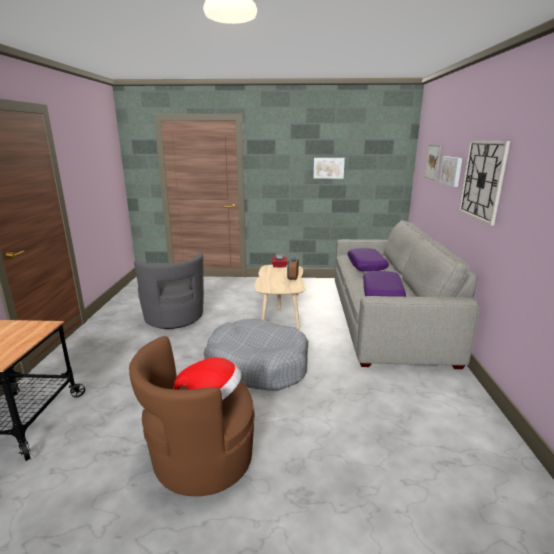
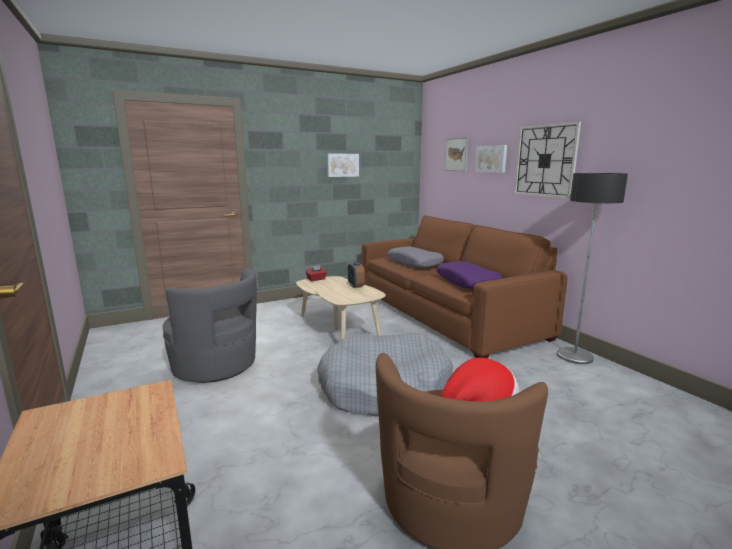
camera: 30 degrees left, 5 degrees down
(366, 265) = (415, 263): purple pillow -> grey pillow
(386, 317) = (446, 313): grey sofa -> brown sofa
(461, 390) = (575, 356): none -> floor lamp

